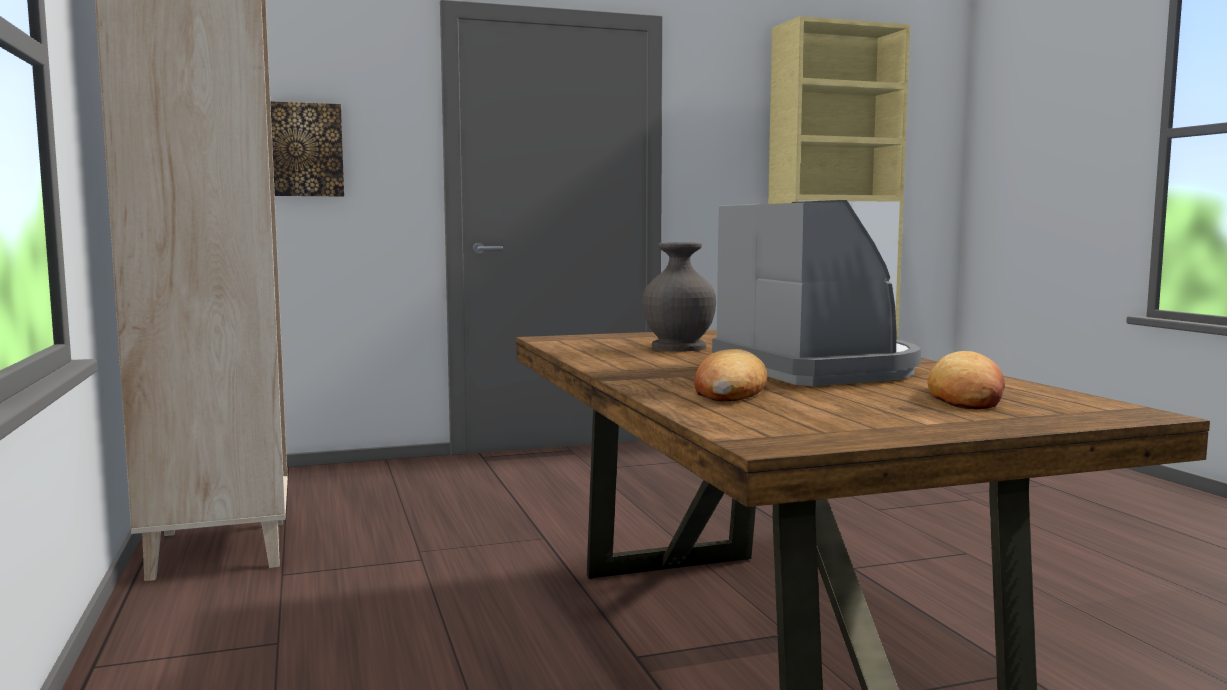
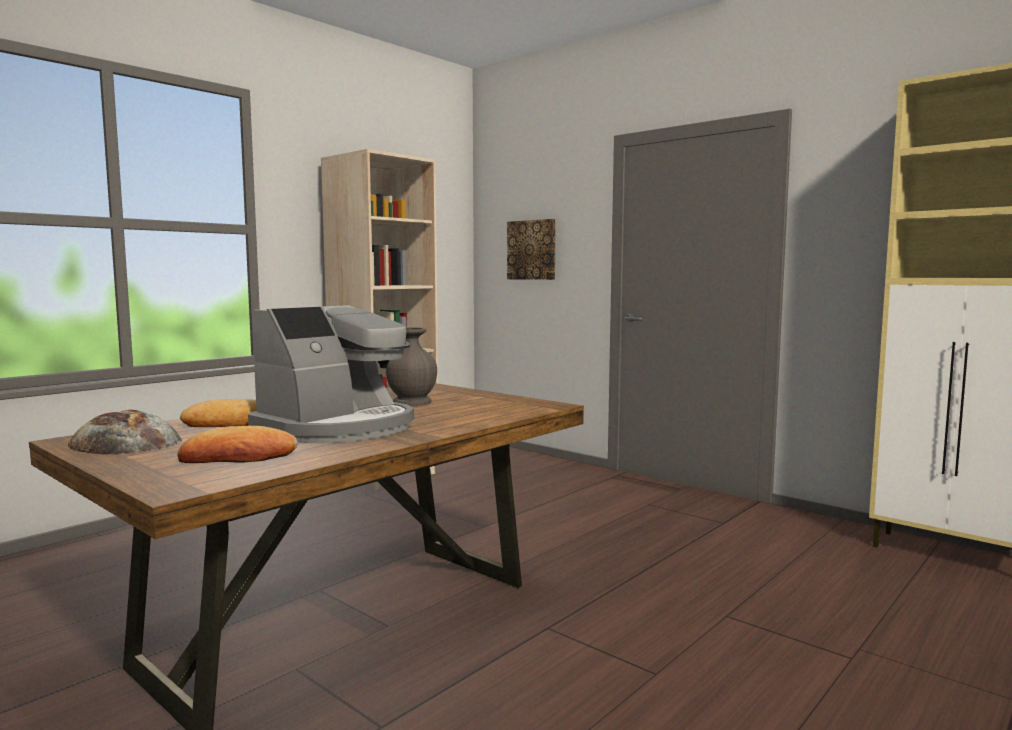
camera: 60 degrees right, 0 degrees up
(828, 422) = (126, 443): none -> bread

